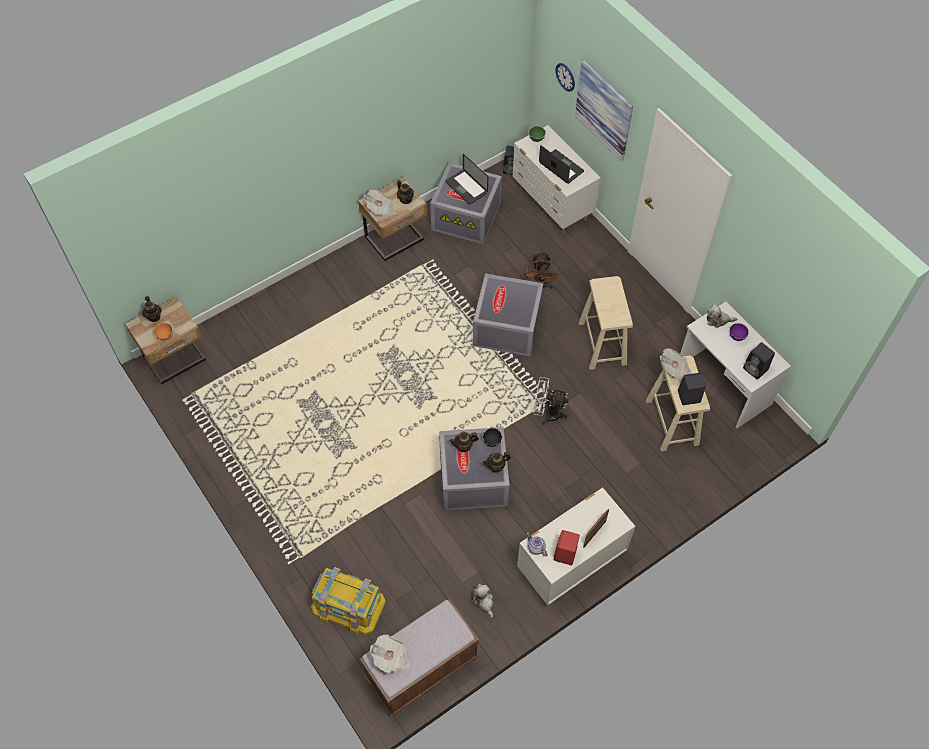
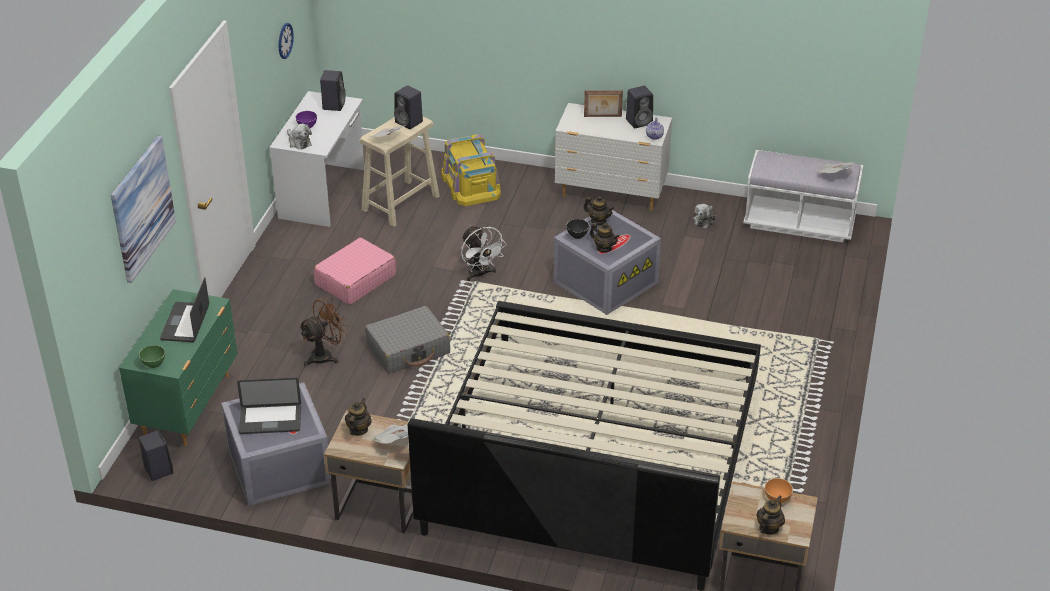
camera: 130 degrees left, 20 degrees down
(332, 354) = (593, 456): none -> bed
(348, 605) = (813, 287): yellow storage box -> yellow storage box (471, 184)
(421, 667) = (799, 222): brown bench -> white bench
(466, 187) = (270, 420): laptop -> laptop turned 75 degrees clockwise
(507, 328) = (408, 349): grey storage box -> grey suitcase
(552, 205) = (189, 406): white dresser -> green dresser
(565, 77) = (104, 265): wall clock -> wall clock (285, 40)
(565, 555) = (639, 121): red speaker -> black speaker
(602, 343) = (355, 280): beige stool -> pink suitcase

